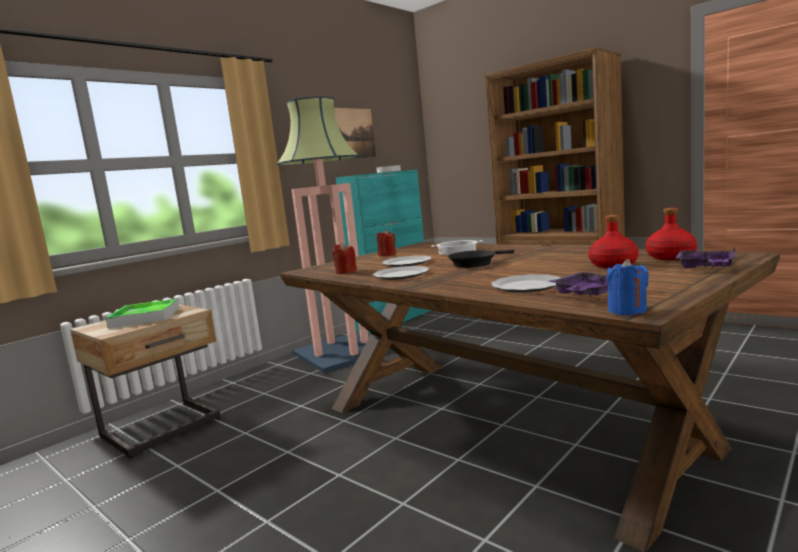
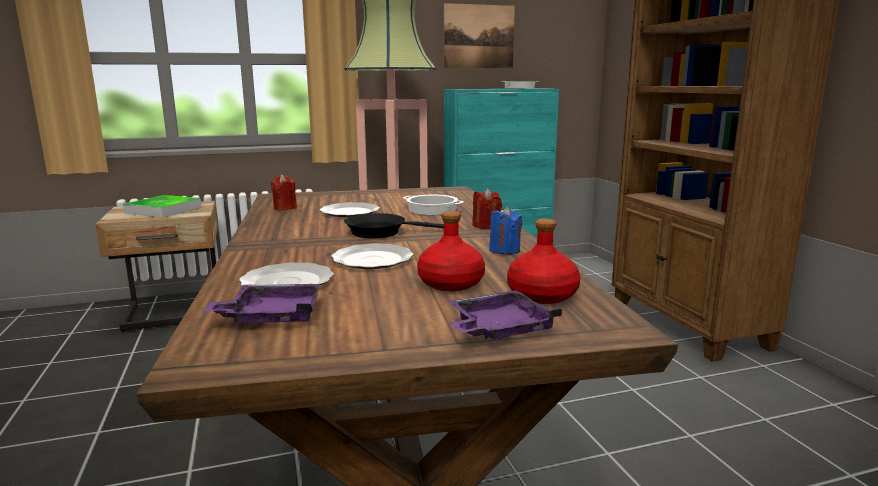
camera: 30 degrees right, 5 degrees up
(387, 255) = (380, 195): red candle -> red candle (486, 226)
(402, 275) = (291, 227): plate -> plate (373, 260)
(627, 311) = (196, 358): blue candle -> blue candle (504, 250)

